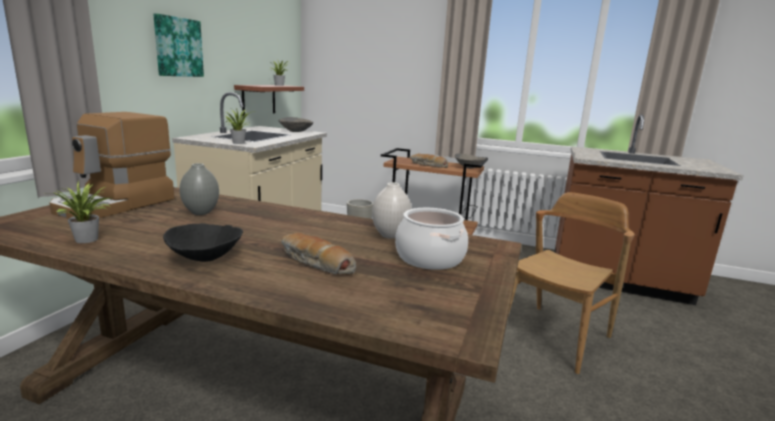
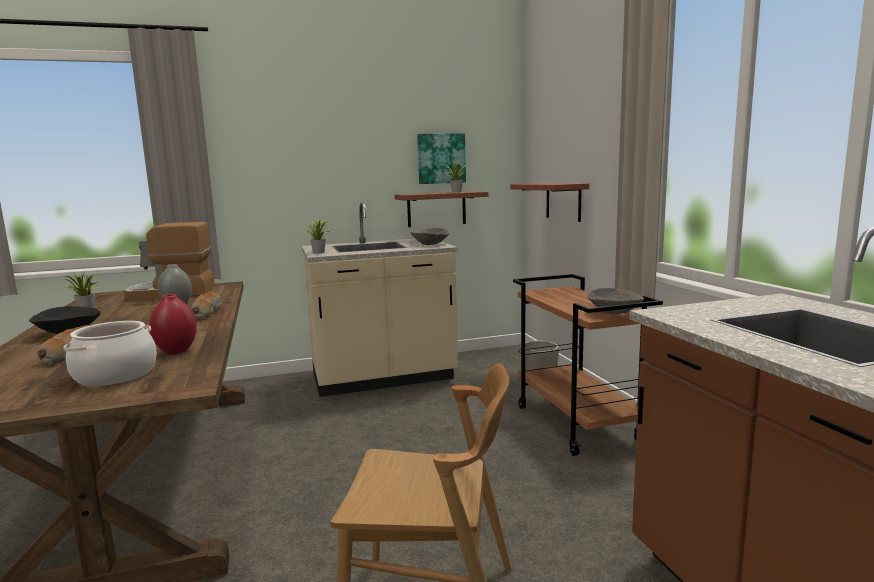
camera: 55 degrees right, 5 degrees down
(177, 47) = (316, 163): picture -> picture (441, 158)
(360, 96) = (563, 201): none -> shelf
(390, 235) = (177, 351): white vase -> red vase
(428, 165) = (559, 302): bread -> bread (207, 312)

